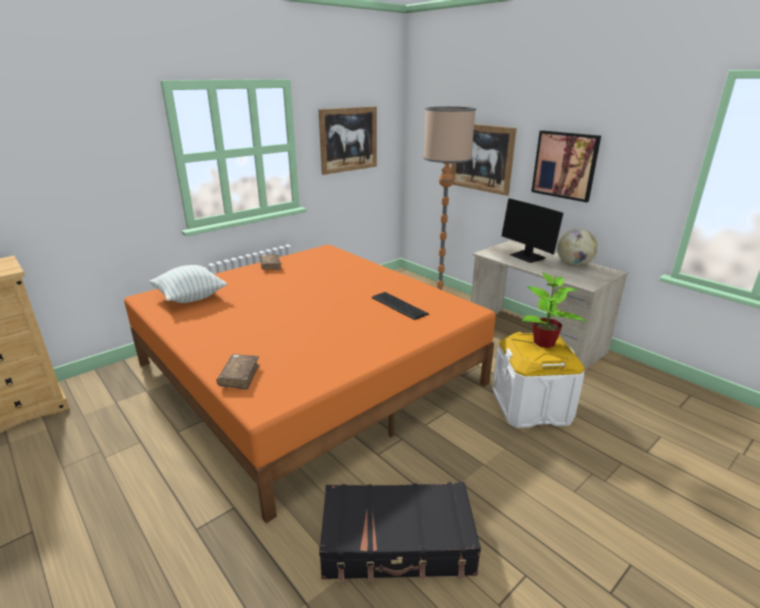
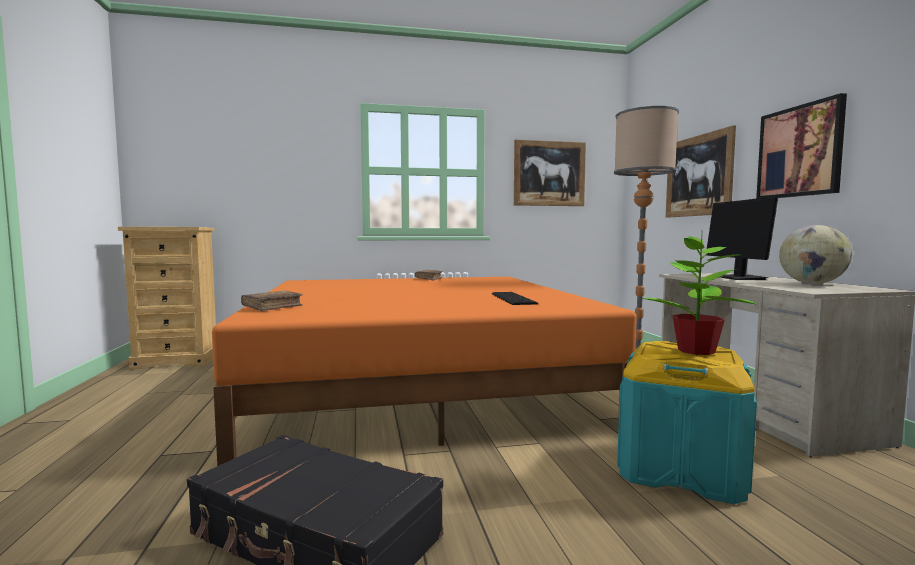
camera: 30 degrees right, 20 degrees down
(190, 297) = (329, 283): pillow -> none
(531, 406) = (681, 469): white storage box -> turquoise storage box

